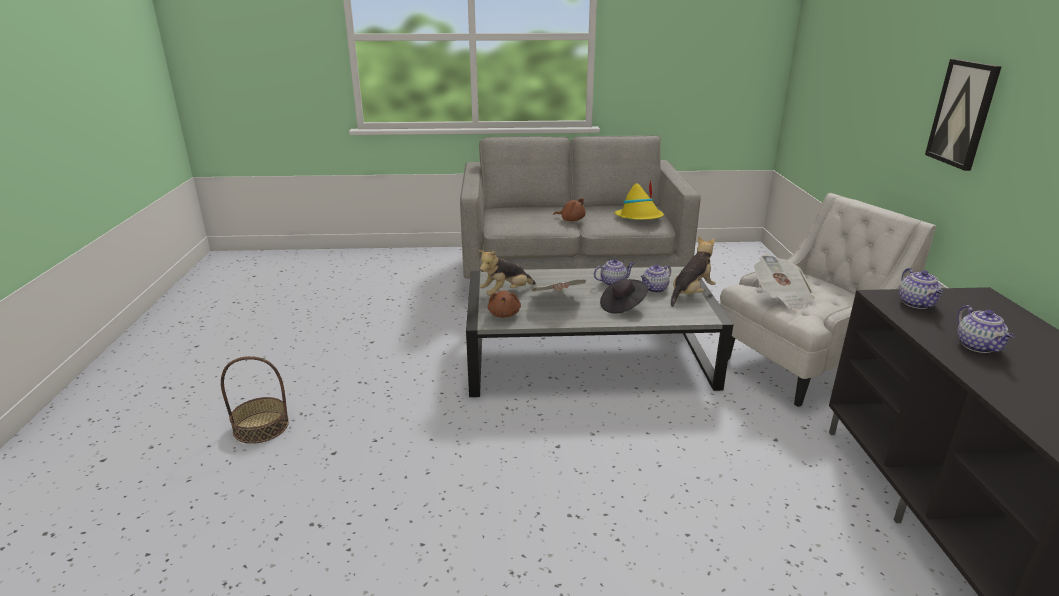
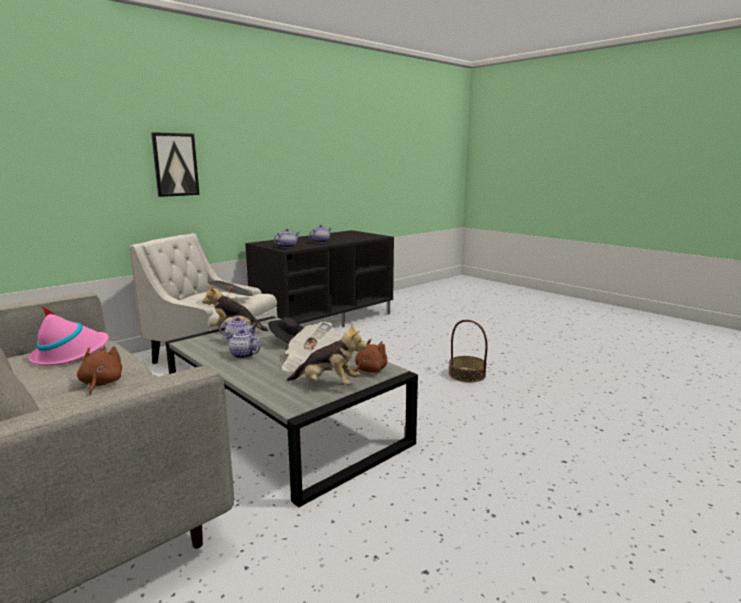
camera: 130 degrees left, 10 degrees down
(261, 427) = (629, 521): basket -> basket (467, 374)
(639, 218) = (71, 354): yellow hat -> pink hat

